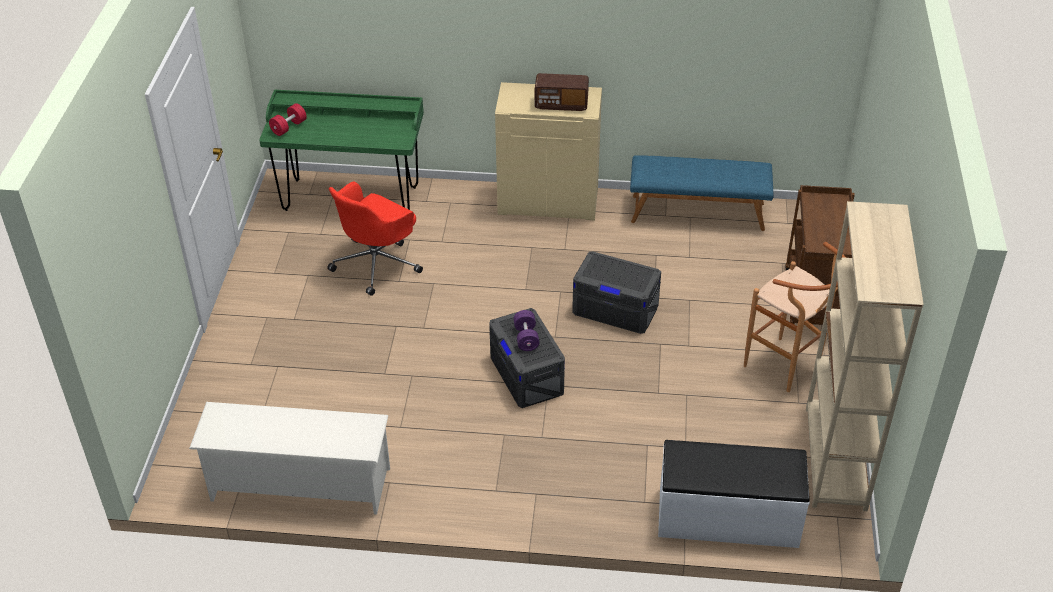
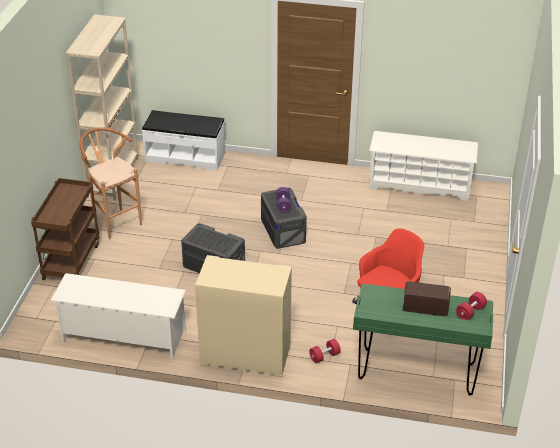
camera: 175 degrees left, 5 degrees down
(456, 207) = (324, 356): none -> red dumbbell
(561, 104) = (234, 270): radio -> radio (425, 308)
(698, 212) = (123, 336): blue bench -> white shoe rack

